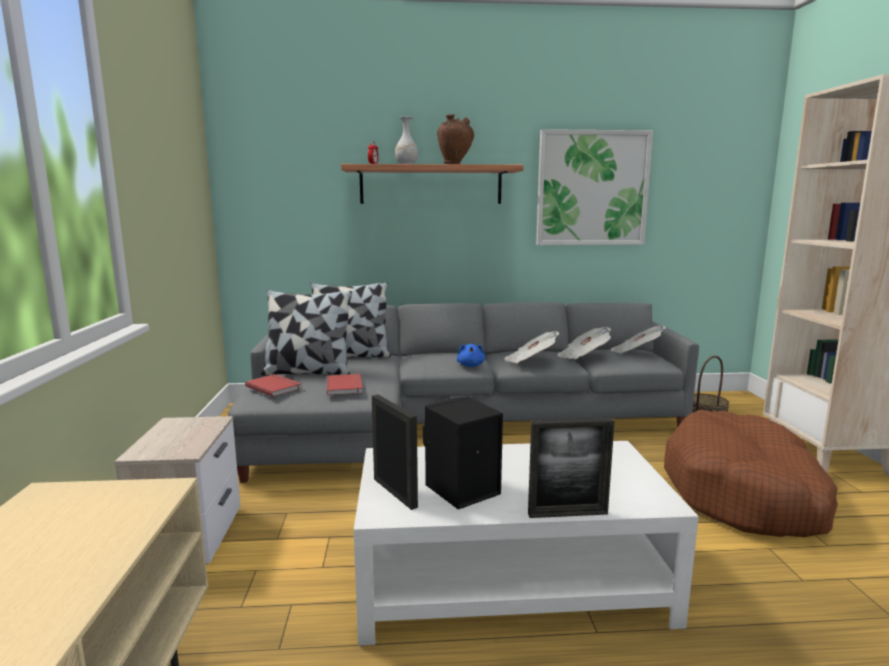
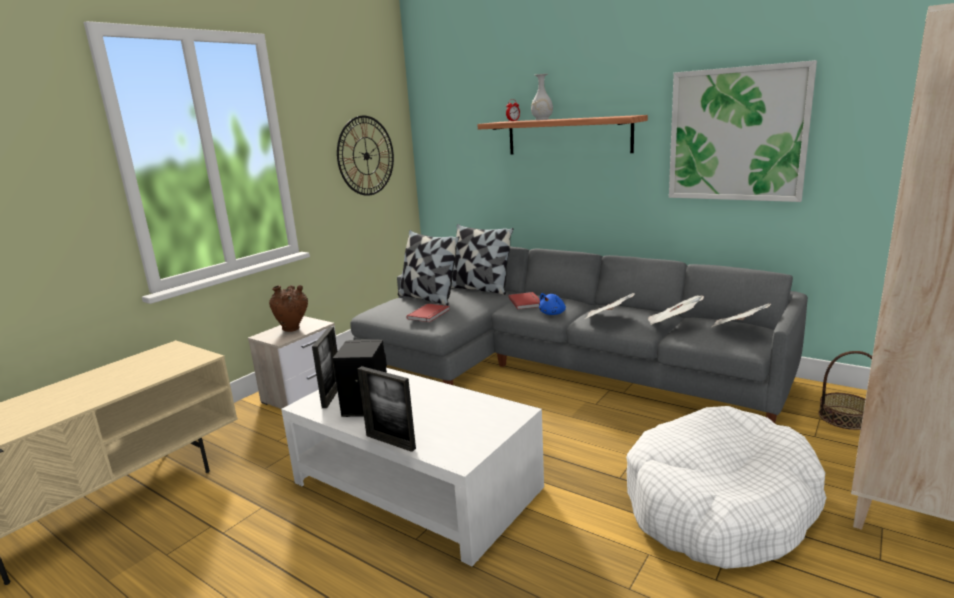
camera: 40 degrees right, 5 degrees up
(180, 195) = (366, 156): none -> wall clock
(275, 387) = (390, 306): red book -> red book (526, 302)
(455, 164) = (574, 118): brown vase -> brown vase (293, 329)
(744, 493) = (719, 505): brown dog bed -> white dog bed

